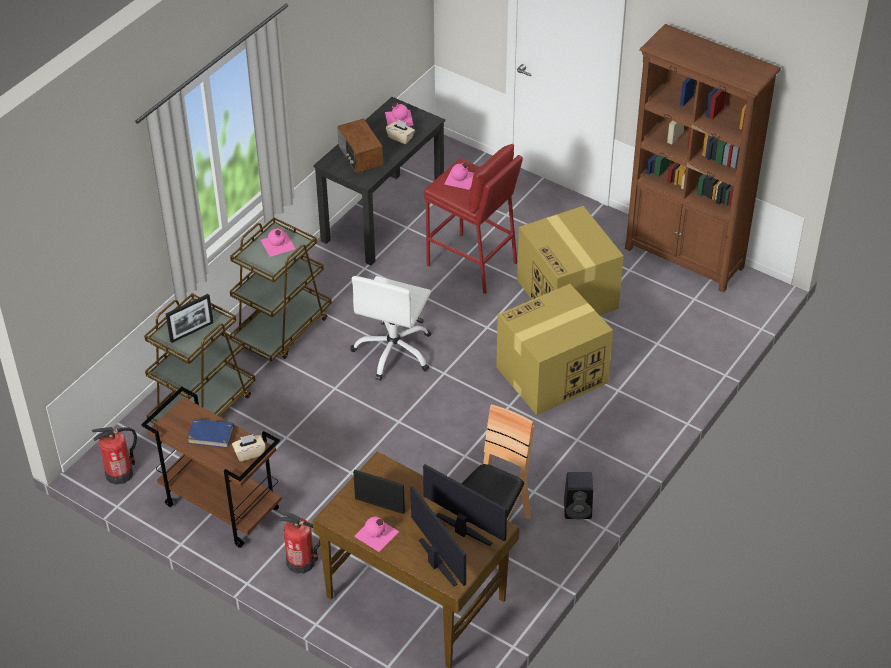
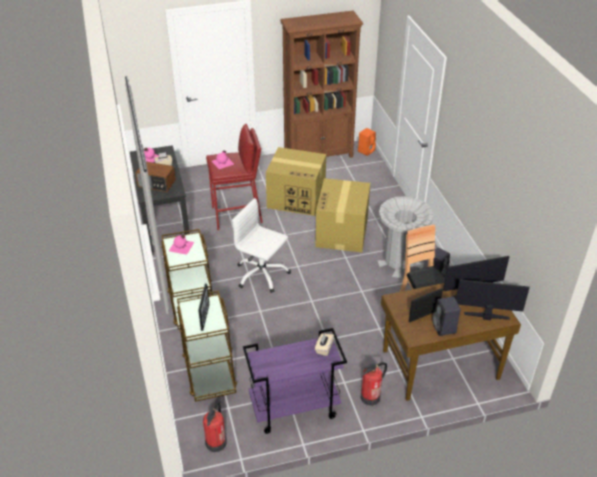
camera: 50 degrees left, 5 degrees down
(210, 435) = (291, 357): blue book -> none
(220, 507) = (294, 409): brown cart -> purple cart
(376, 534) = (444, 328): pink bottle -> black speaker
(394, 351) = (261, 274): white office chair -> white office chair turned 150 degrees clockwise
(560, 461) = (400, 261): none -> grey trash can
(755, 297) = (366, 150): none -> orange speaker

